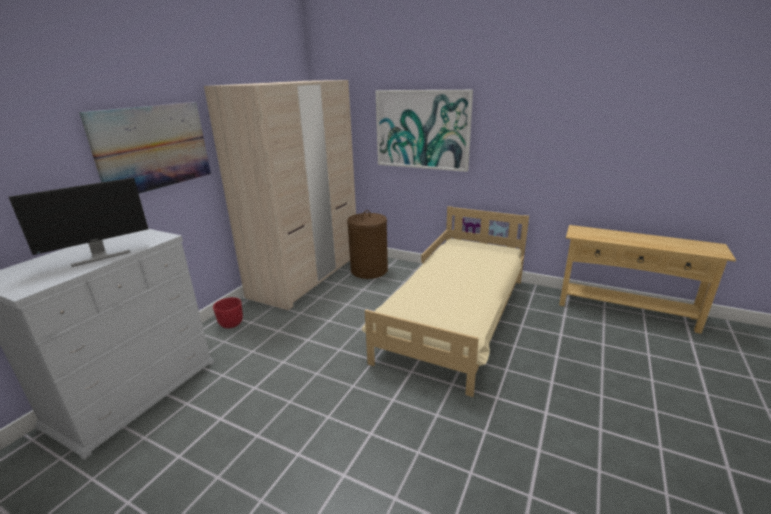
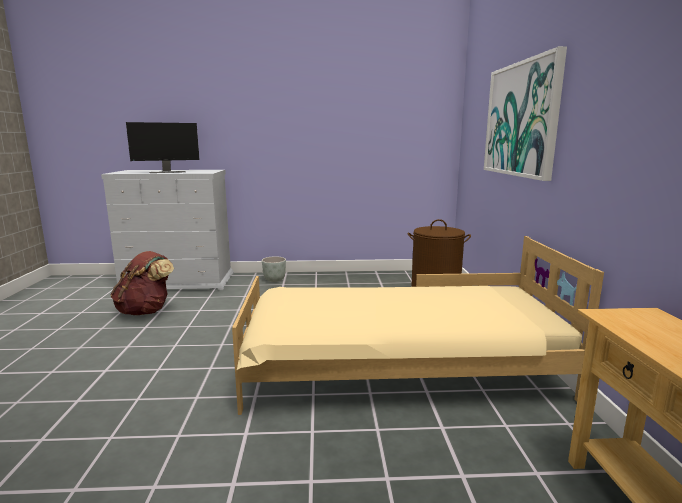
camera: 60 degrees right, 10 degrees down
(99, 256) = (166, 172): monitor -> monitor turned 45 degrees counterclockwise
(153, 147) = (256, 117): picture -> none
(206, 431) = (146, 311): none -> brown backpack
(231, 324) = (274, 280): red planter -> grey planter
(307, 276) = (381, 280): beige wardrobe -> none

